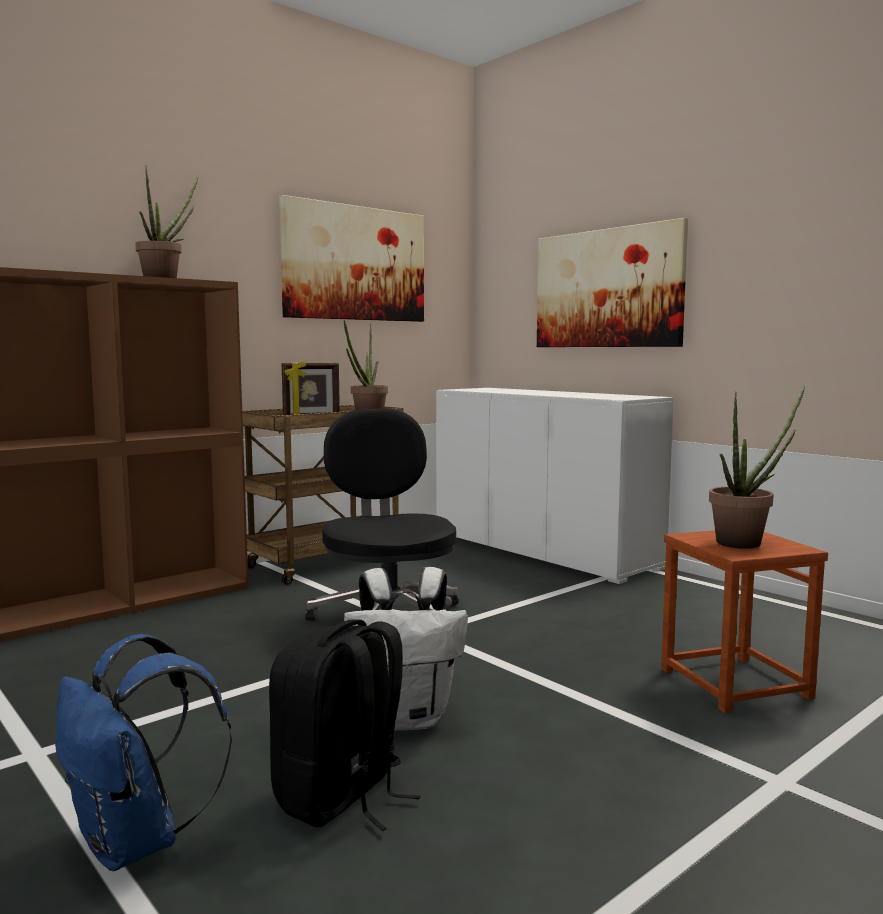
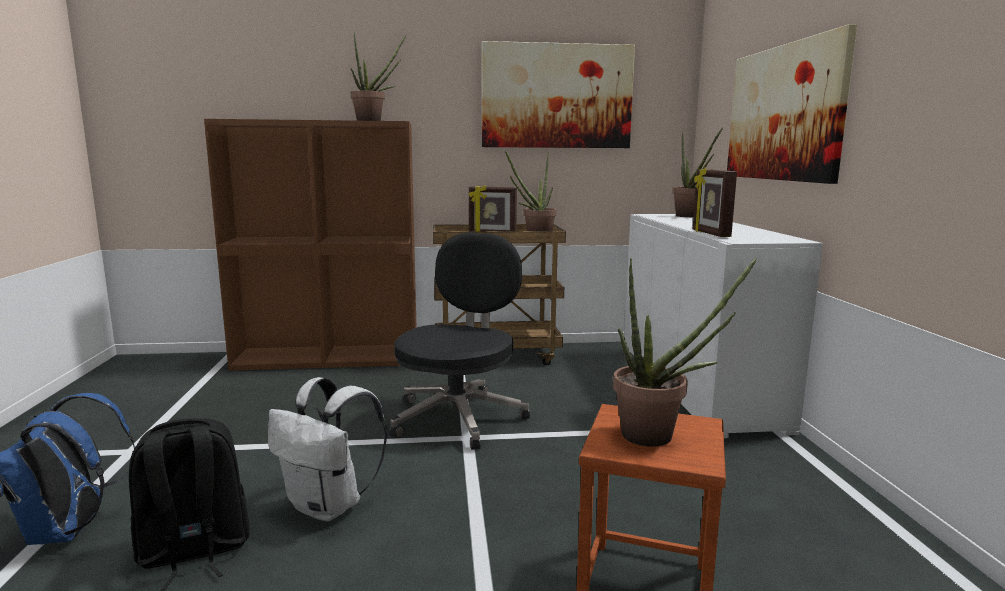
camera: 35 degrees right, 5 degrees up
(498, 389) = (691, 216): none -> potted plant
(578, 396) = (709, 234): none -> picture frame

